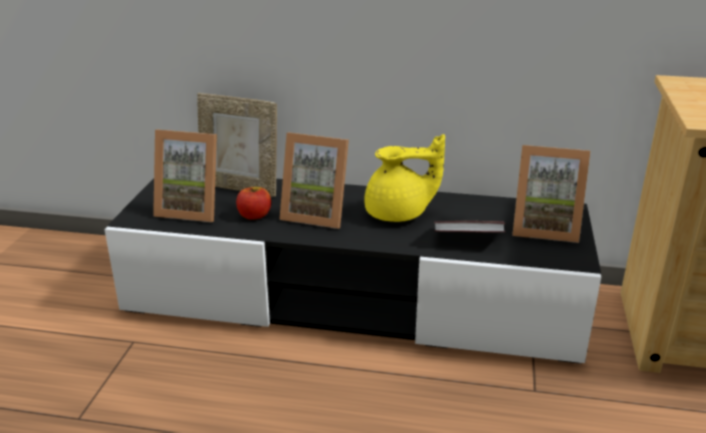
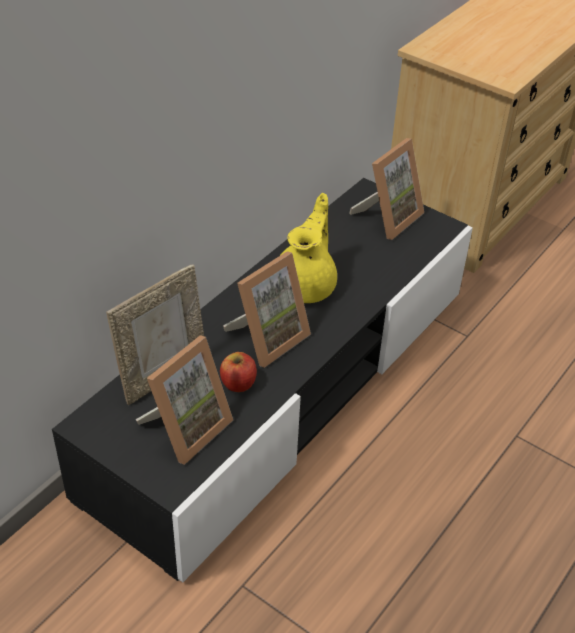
camera: 65 degrees left, 15 degrees up
(468, 240) = (380, 266): book -> none

